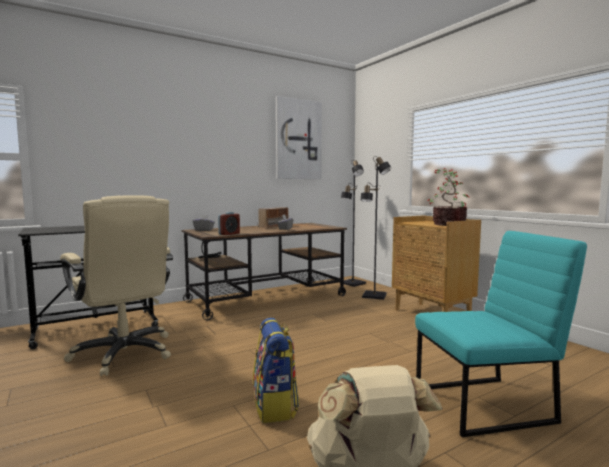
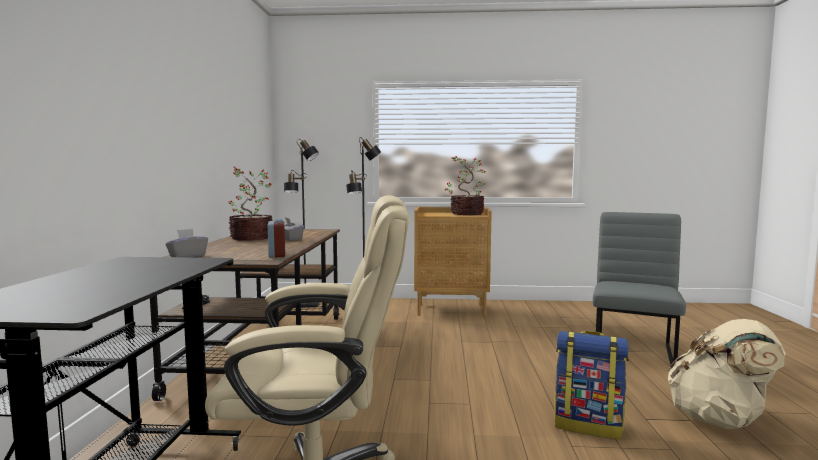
camera: 55 degrees left, 0 degrees up
(274, 226) = (250, 238): radio -> potted plant
(298, 139) = (237, 103): picture -> none
(487, 405) = (634, 353): turquoise chair -> grey chair

